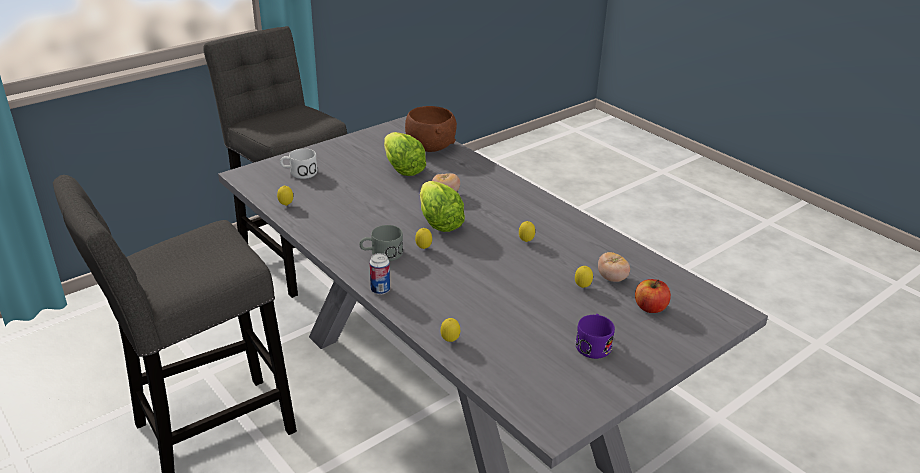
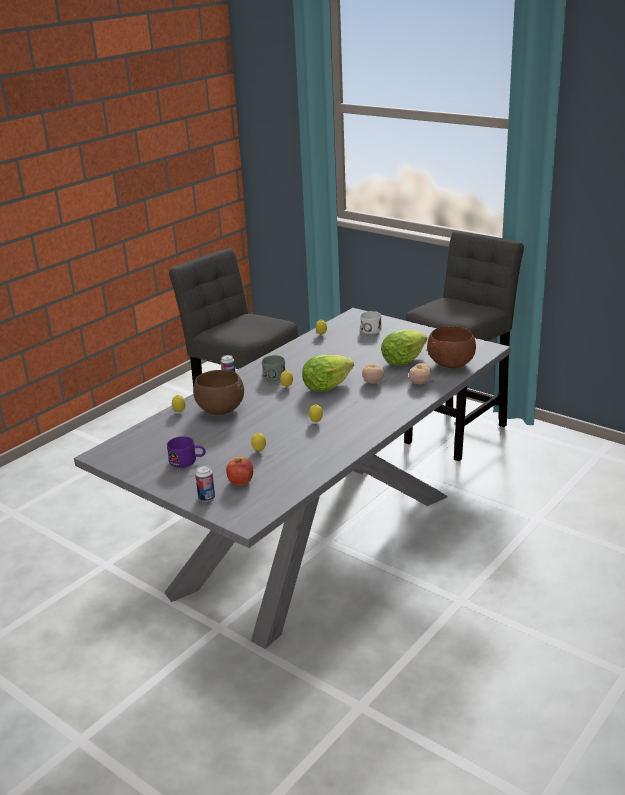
camera: 80 degrees right, 5 degrees down
(461, 306) = (220, 410): none -> brown bowl
(612, 278) = (277, 462): tomato -> tomato (420, 383)
(684, 336) = (206, 498): none -> can

